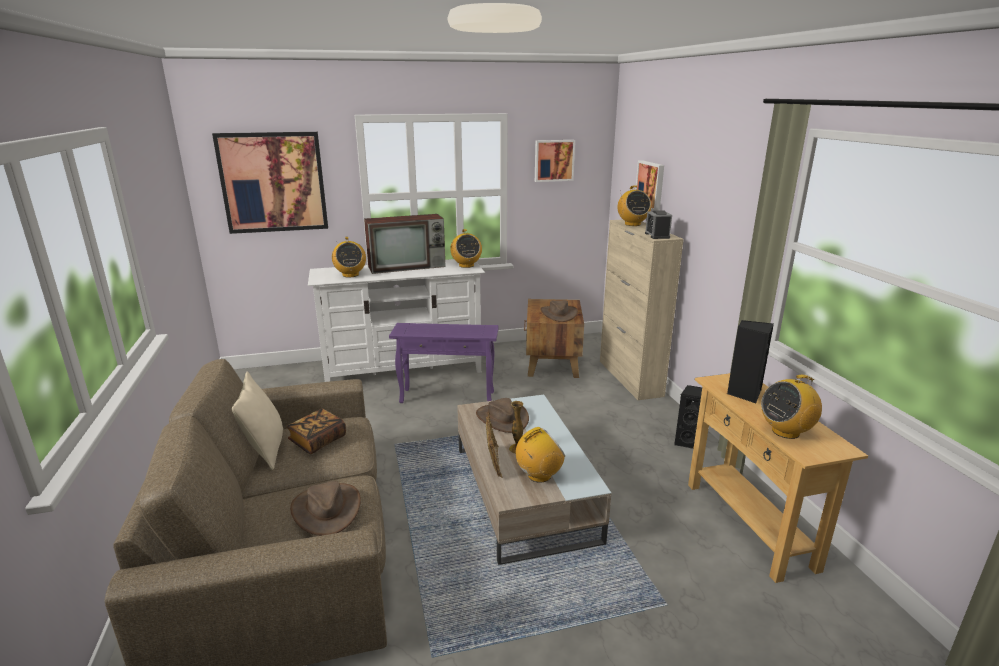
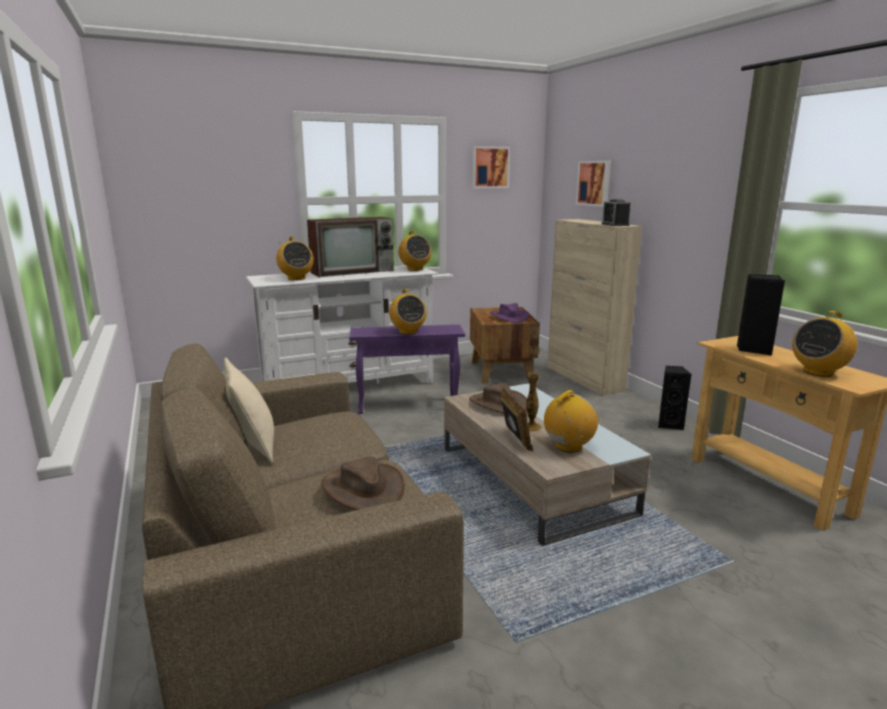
camera: 10 degrees left, 5 degrees down
(273, 182) = (203, 182): picture -> none
(318, 441) = (315, 431): book -> none
(558, 314) = (509, 317): brown hat -> purple hat
(632, 224) = (581, 221): radio -> radio (408, 332)

